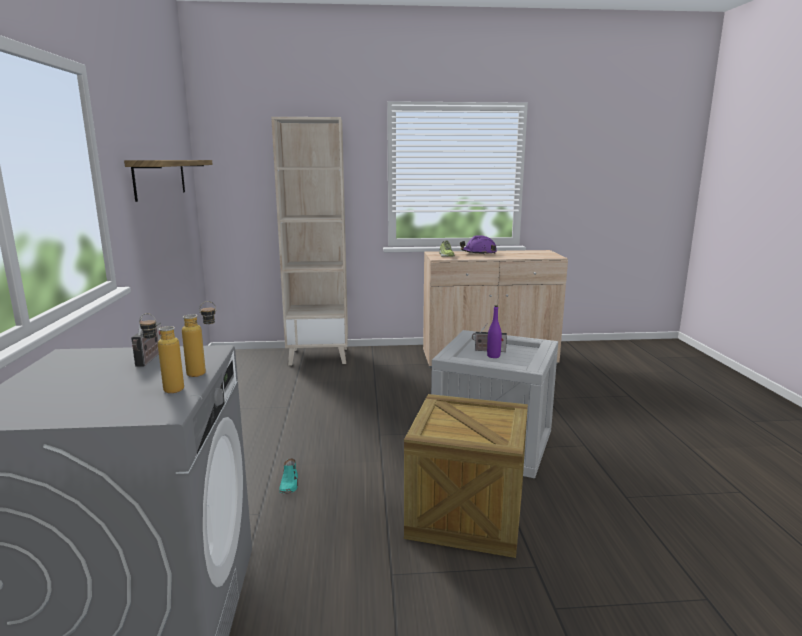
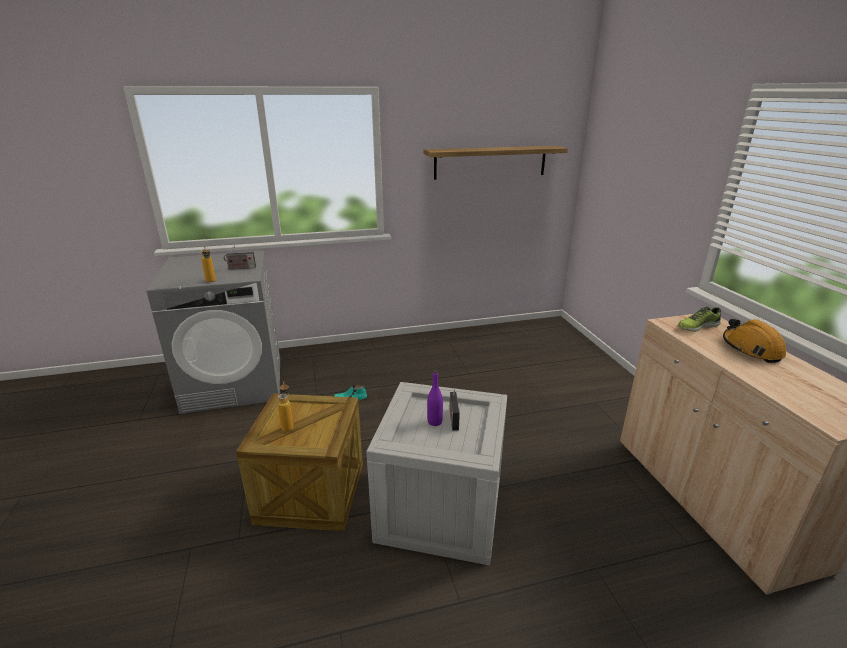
camera: 80 degrees right, 10 degrees up
(166, 390) = (191, 279): bottle -> bottle (288, 425)
(319, 356) = (591, 366): beige bookcase -> none
(478, 253) = (751, 349): purple hard hat -> orange hard hat

